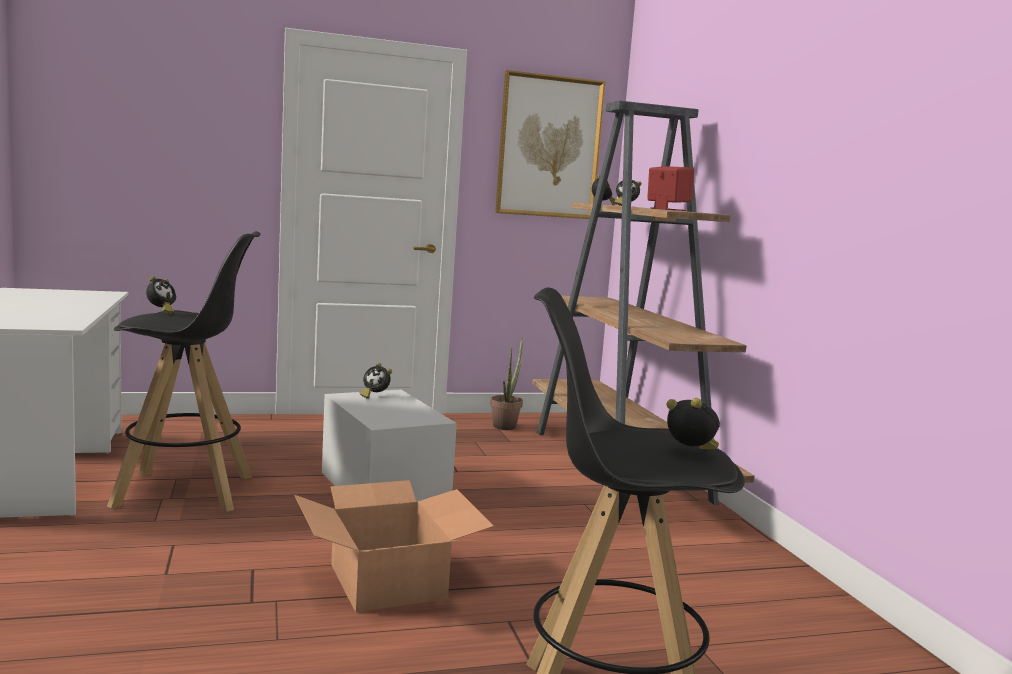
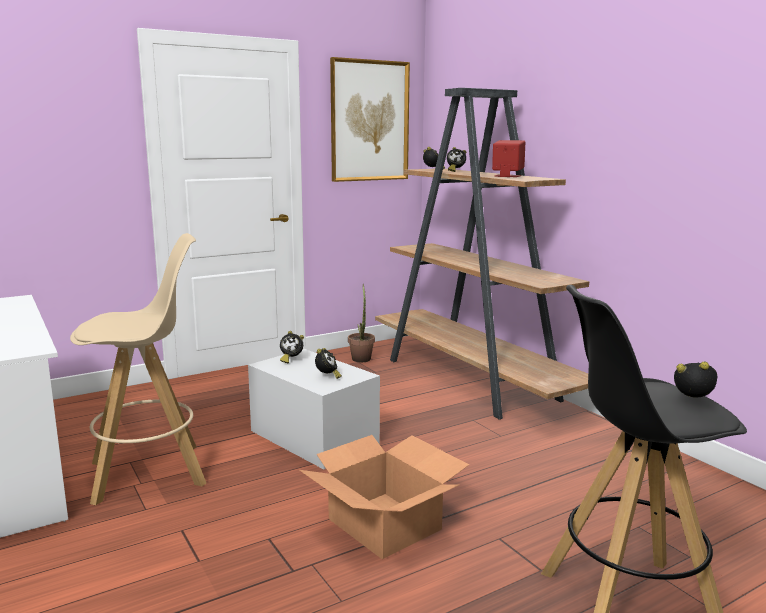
camera: 15 degrees left, 5 degrees up
(161, 312) = (102, 317): alarm clock -> alarm clock (327, 376)
(186, 491) = (150, 473): black stool -> beige stool

